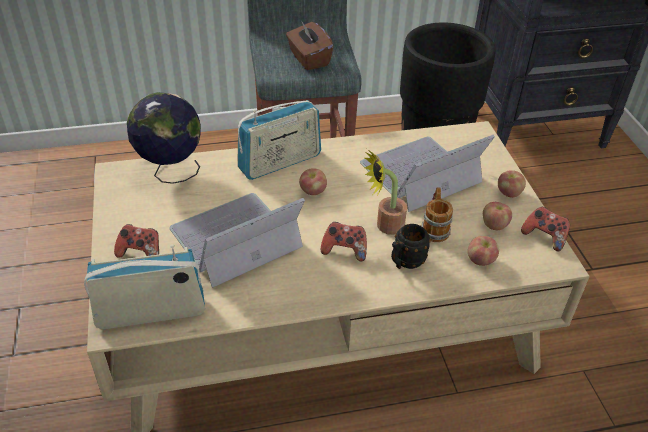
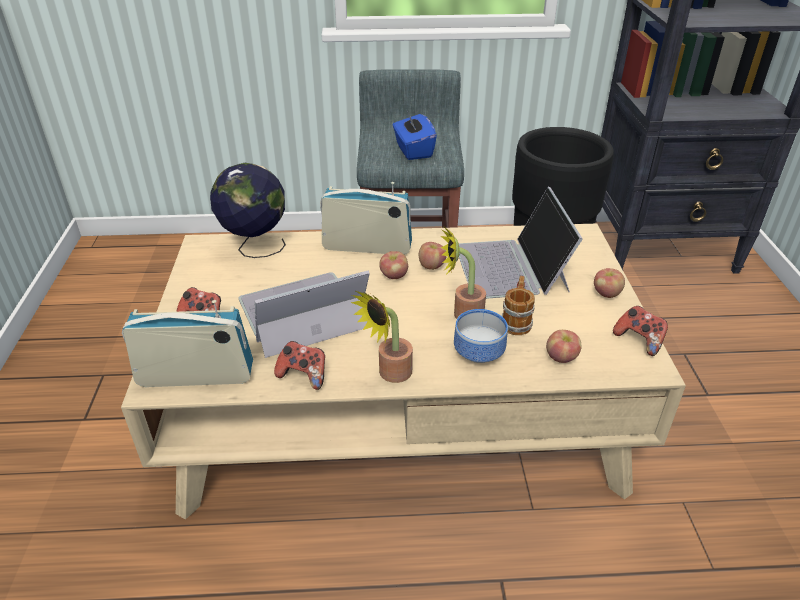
camera: 10 degrees right, 5 degrees down
(280, 162) = (367, 247): radio -> radio turned 150 degrees counterclockwise
(308, 59) = (413, 150): brown tissue box -> blue tissue box
(332, 292) = (390, 374): none -> potted plant
(344, 250) = (413, 334): game controller -> game controller (303, 375)
(405, 262) = (476, 352): black mug -> bowl
(420, 173) = (512, 267): laptop -> laptop turned 75 degrees counterclockwise
(494, 225) = (583, 323): apple -> apple (431, 266)

